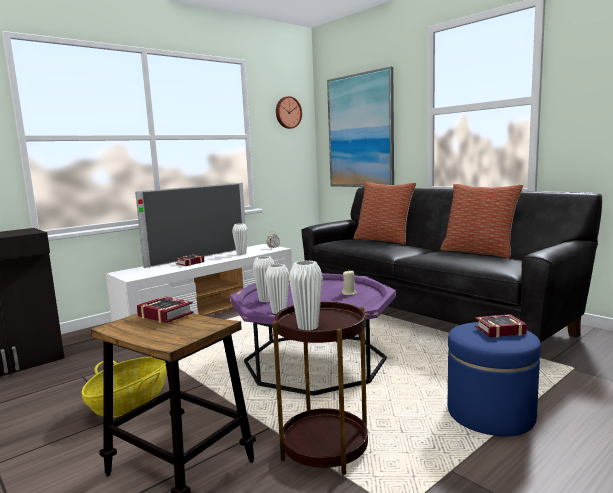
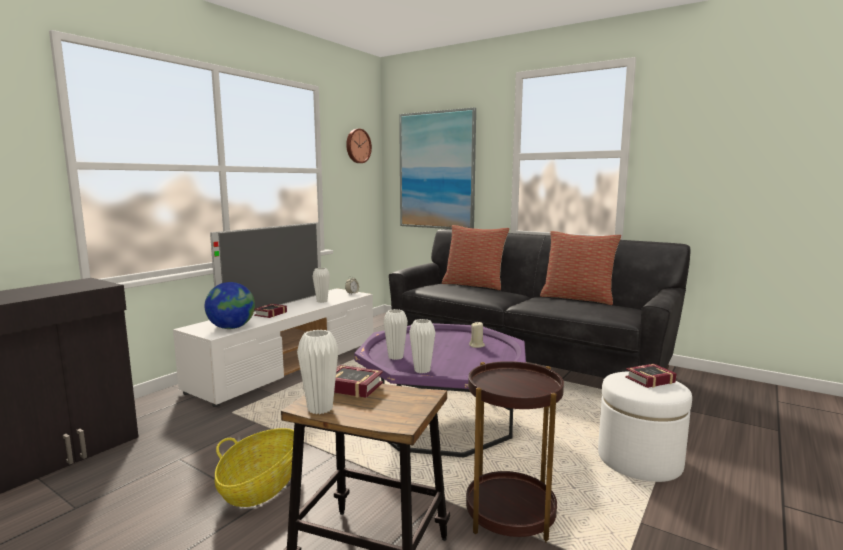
camera: 15 degrees left, 0 degrees up
(149, 273) = (231, 328): none -> globe
(308, 327) = (510, 391): white vase -> white vase (320, 409)
(490, 414) = (639, 460): blue ottoman -> white ottoman

